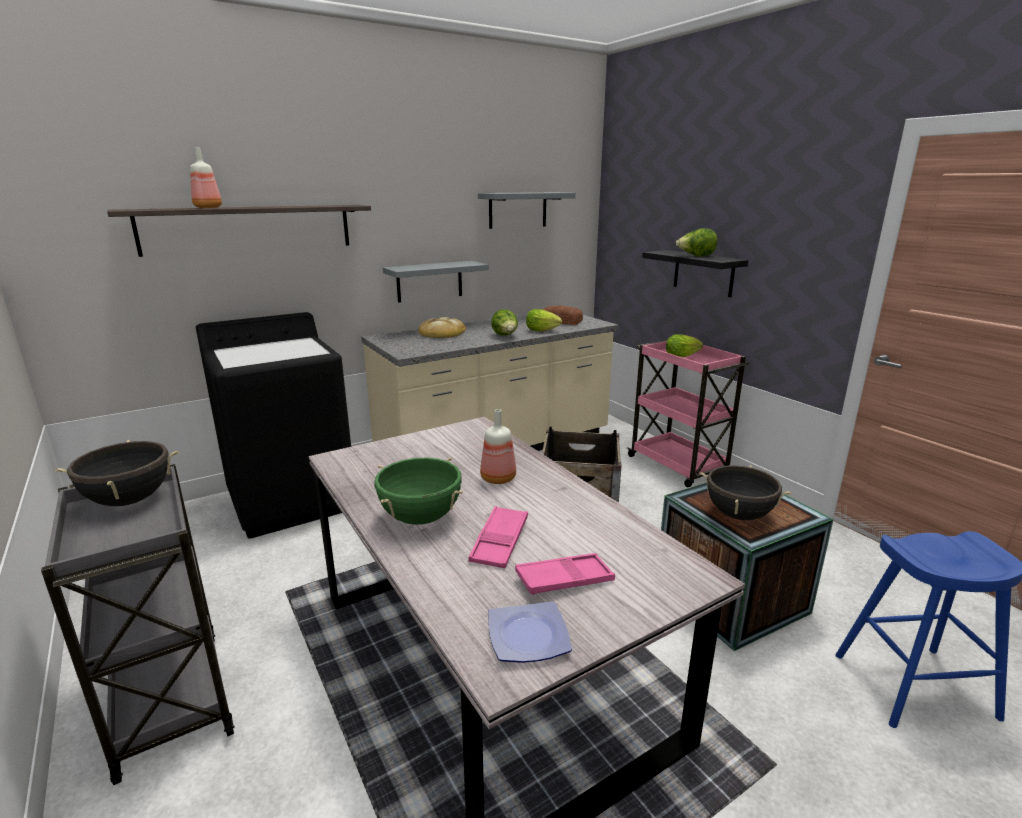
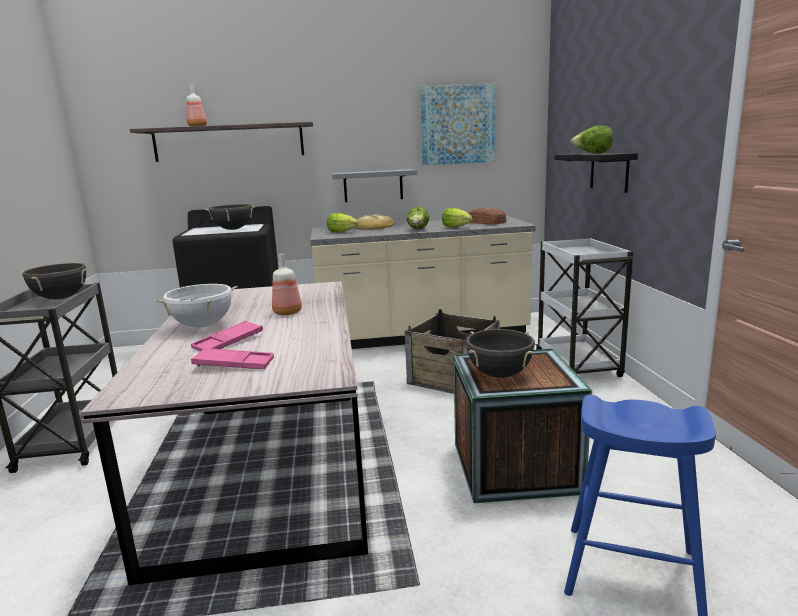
camera: 25 degrees right, 5 degrees down
(286, 351) = (233, 229): none -> black cooking pot
(421, 518) = (203, 326): green cooking pot -> white cooking pot
(518, 210) = (457, 125): grey shelf -> picture
(530, 637) = (162, 385): plate -> none
(678, 466) = (578, 365): pink cart -> white cart
(681, 356) = (575, 252): lettuce -> lettuce (341, 232)

